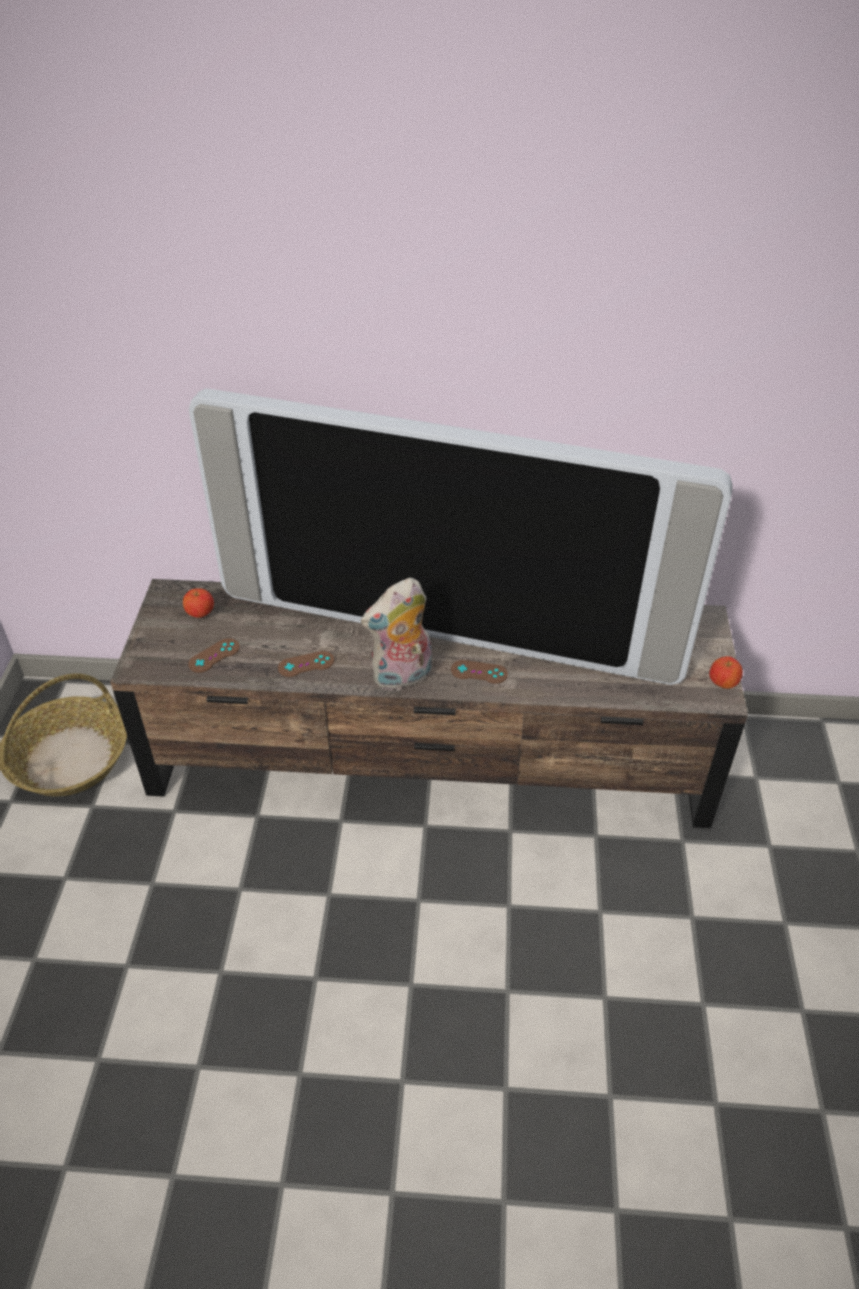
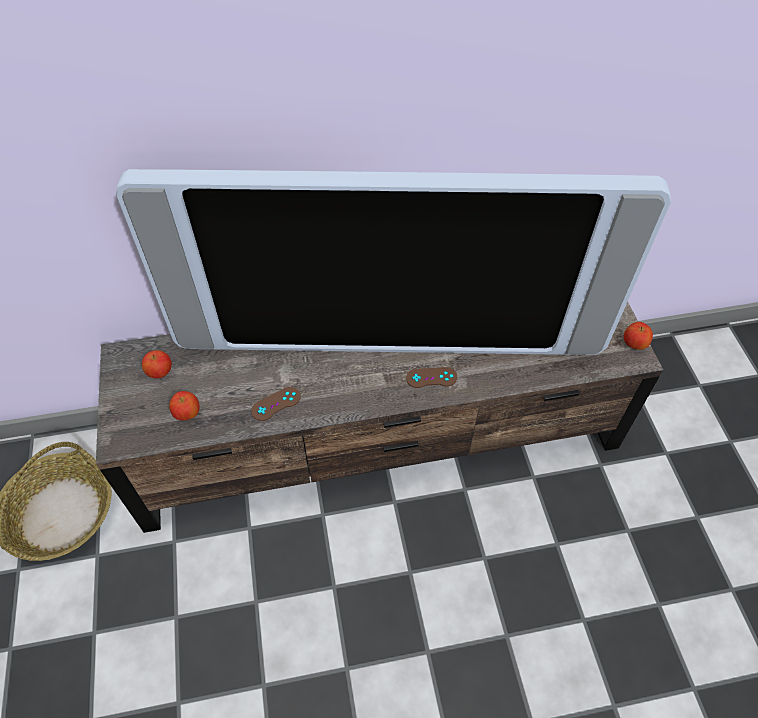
camera: 15 degrees left, 10 degrees up
(214, 656) = (187, 414): brown game controller -> apple
(402, 678) = (367, 398): plush toy -> none

